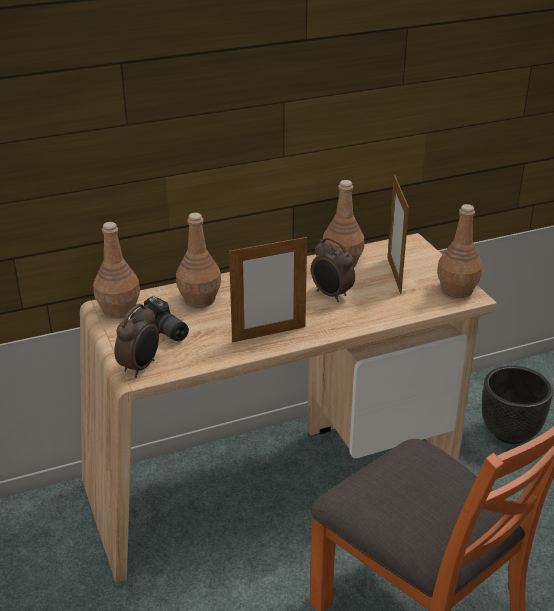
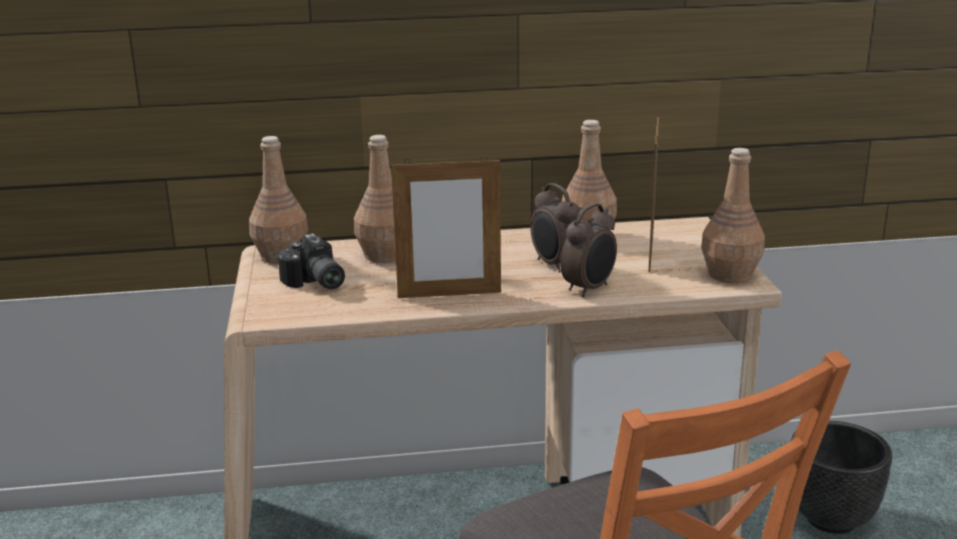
camera: 15 degrees right, 10 degrees down
(140, 367) = (268, 310): alarm clock -> alarm clock (589, 289)

